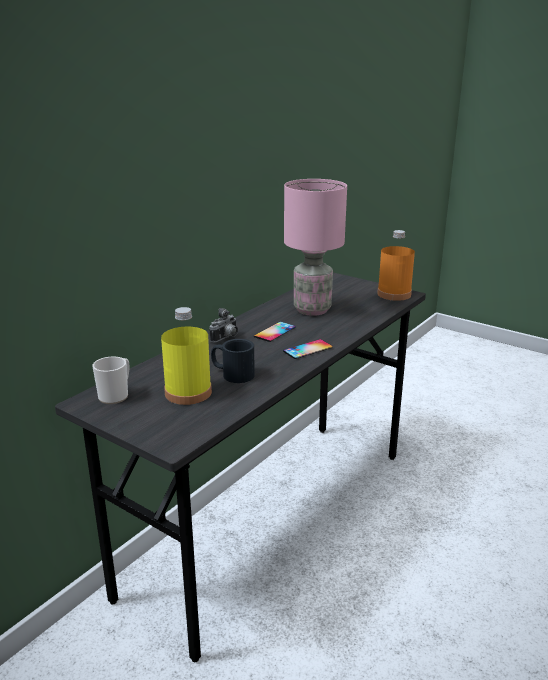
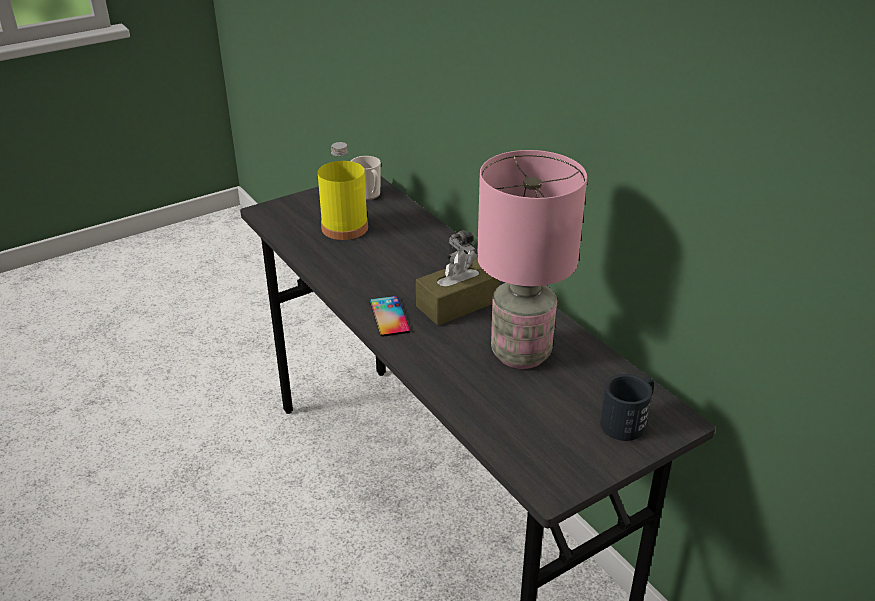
camera: 110 degrees right, 10 degrees up
(232, 374) = (364, 256): black mug -> black mug (628, 420)
(275, 332) = (457, 304): phone -> brown tissue box
(394, 294) = (555, 469): orange bottle -> none

